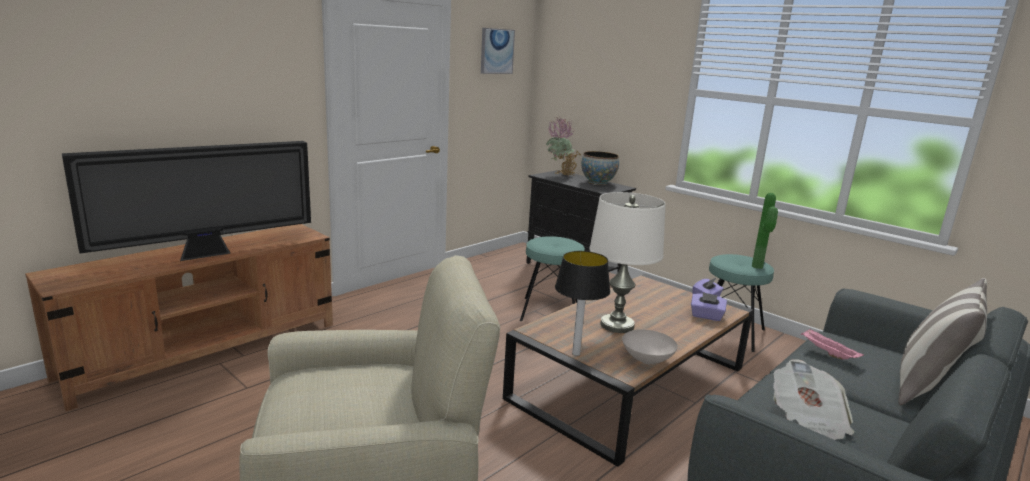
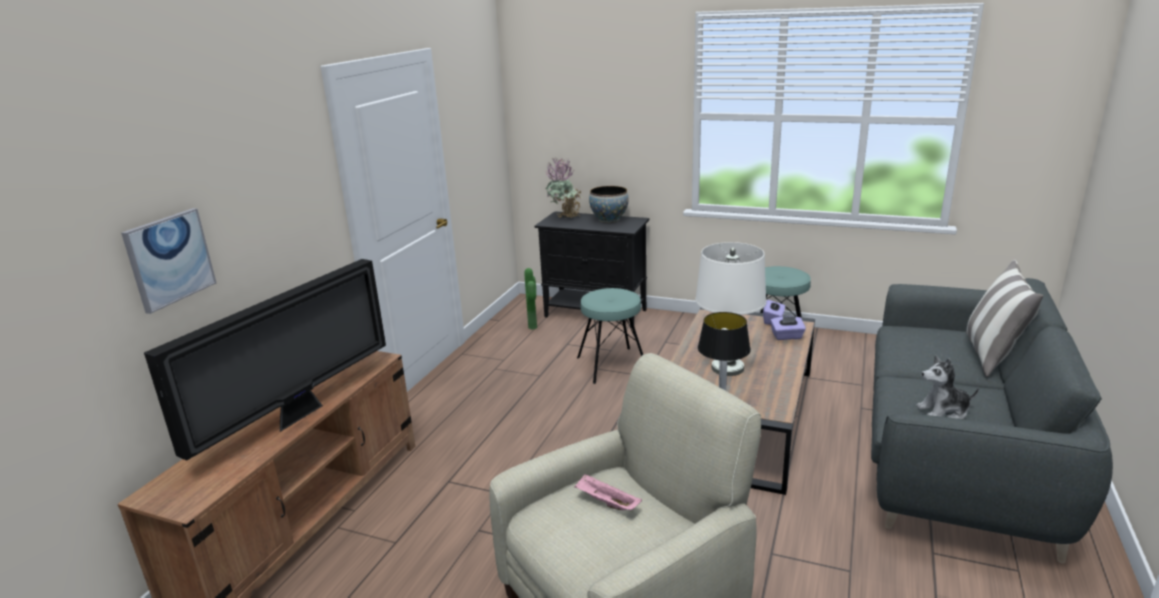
camera: 20 degrees left, 5 degrees up
(496, 51) = (474, 96): picture -> picture (169, 259)
(646, 359) = (779, 394): white bowl -> none
(759, 267) = (798, 275): potted plant -> potted plant (534, 327)
(808, 421) = (944, 411): newspaper -> plush toy
(827, 353) = (909, 346): pink tray -> pink tray (606, 503)

